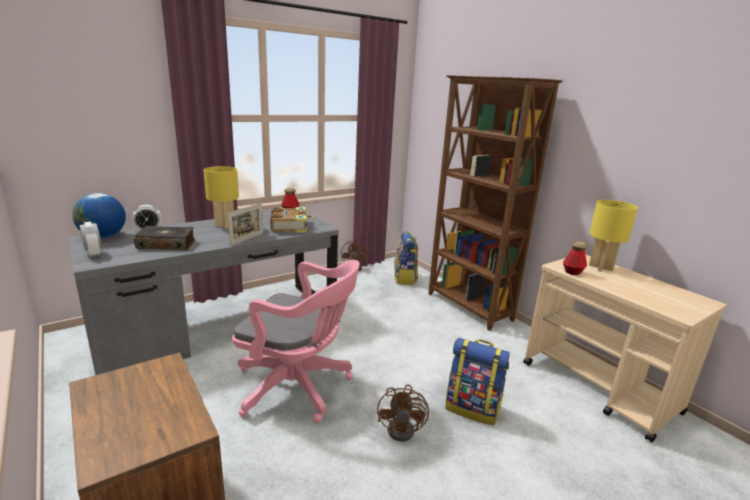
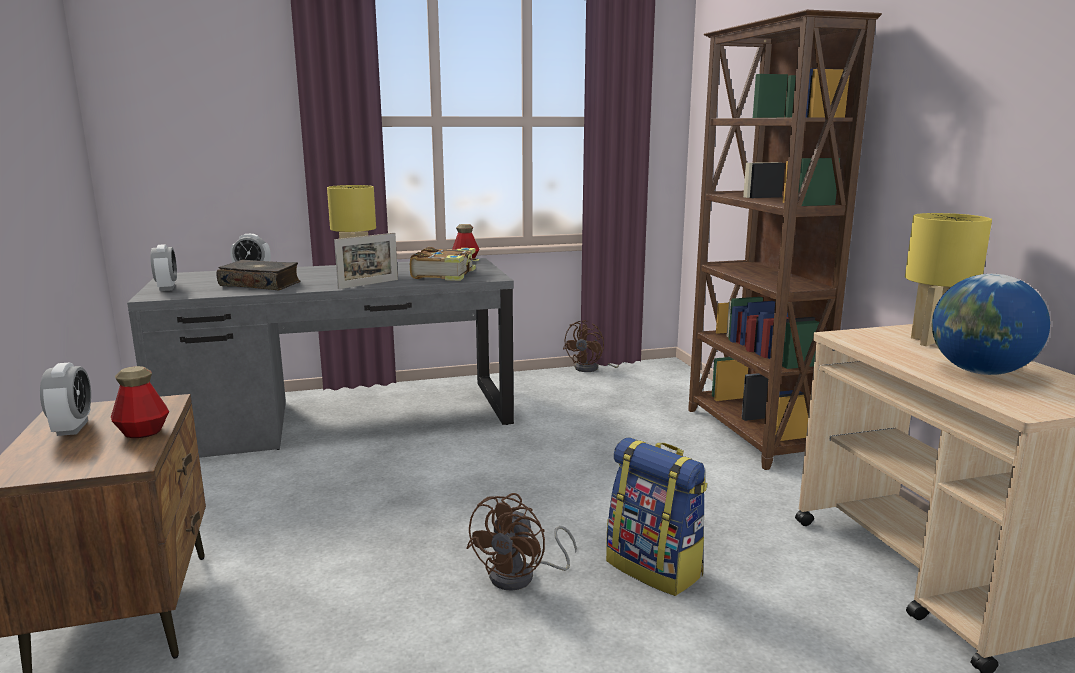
camera: 20 degrees right, 5 degrees down
(103, 237) = (195, 275): globe -> globe (980, 372)
(114, 403) = (72, 428): none -> alarm clock
(298, 387) = (398, 502): pink office chair -> none
(405, 278) = (662, 387): backpack -> none
(573, 272) = (864, 343): bottle -> bottle (143, 432)

